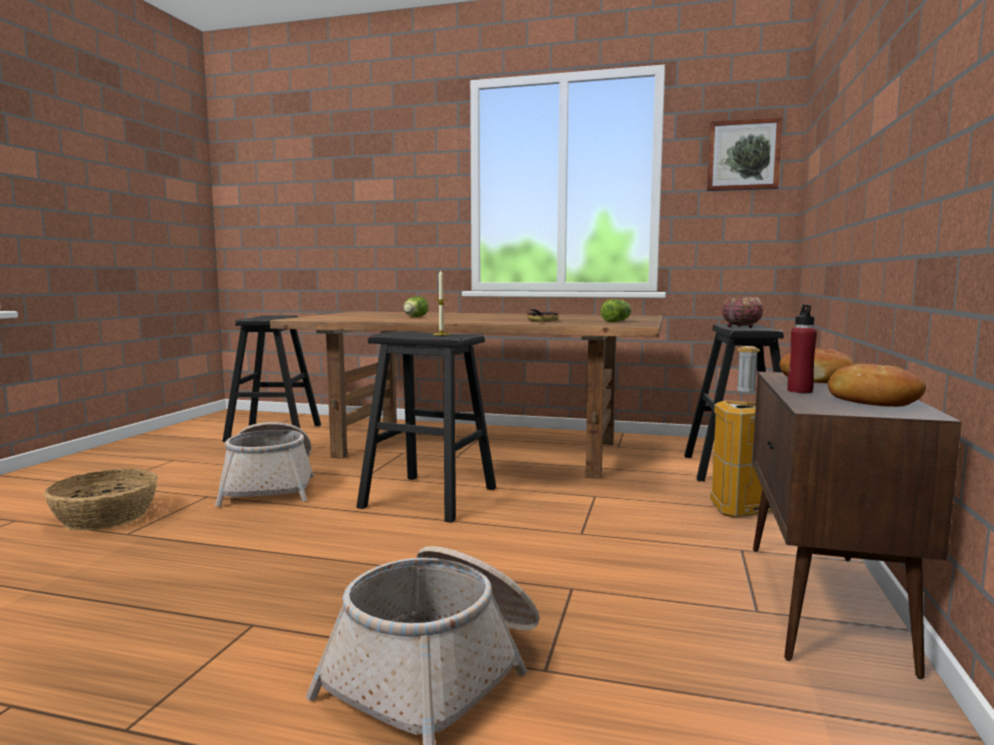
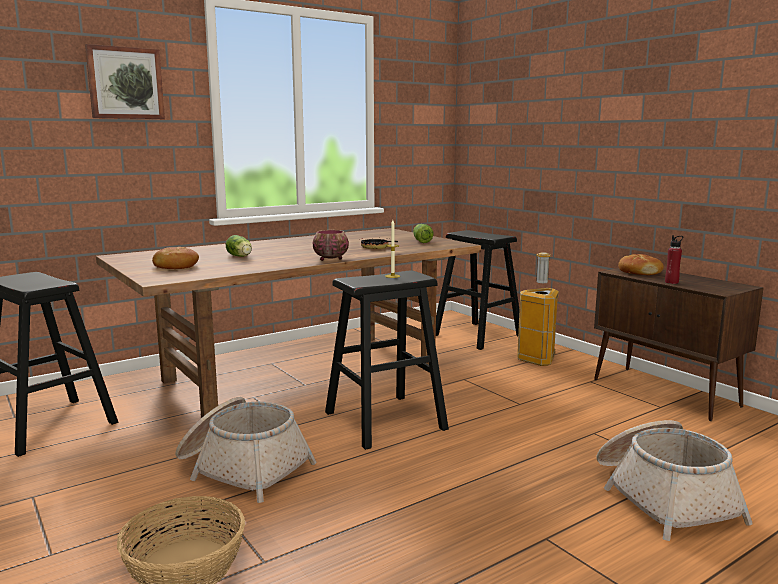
camera: 50 degrees left, 5 degrees up
(741, 327) = (478, 235): bowl -> bowl (330, 259)
(743, 155) = (424, 98): picture -> picture (125, 83)
(873, 401) = (709, 282): bread -> bread (176, 266)

